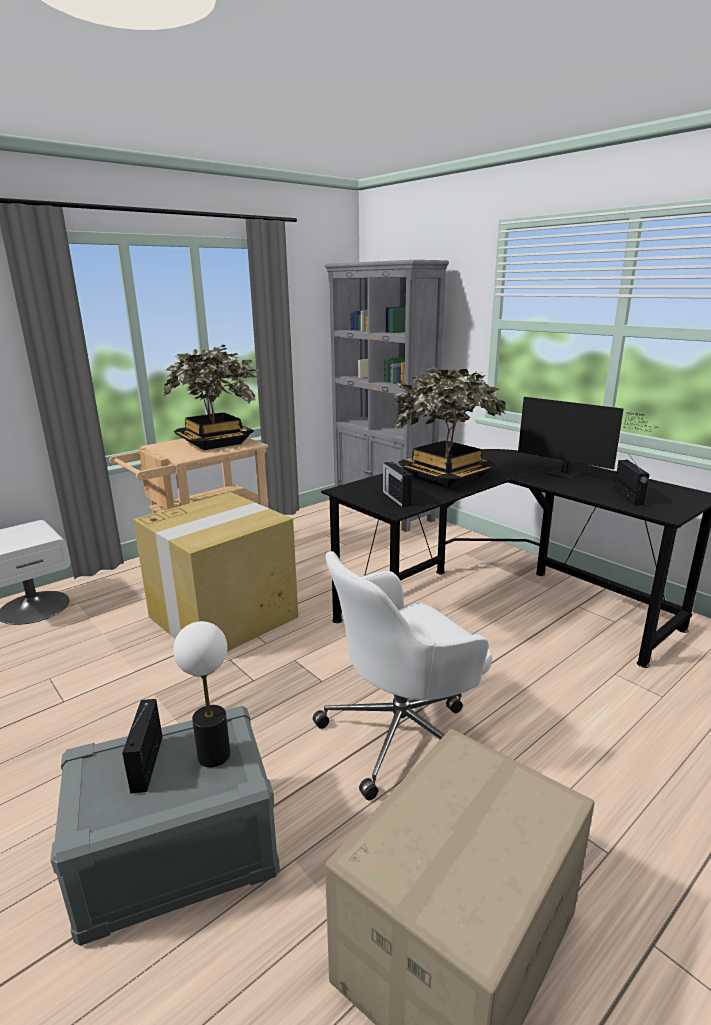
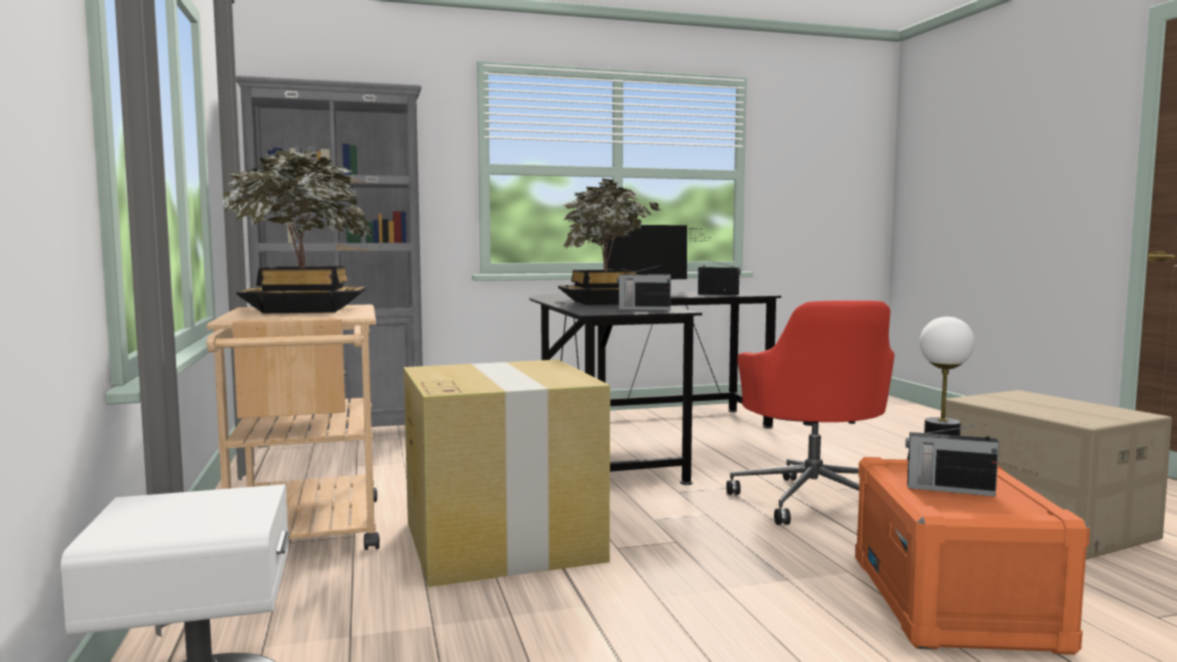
camera: 65 degrees left, 15 degrees down
(176, 854) = (955, 603): grey storage box -> orange storage box
(403, 734) = (813, 499): white office chair -> red office chair

